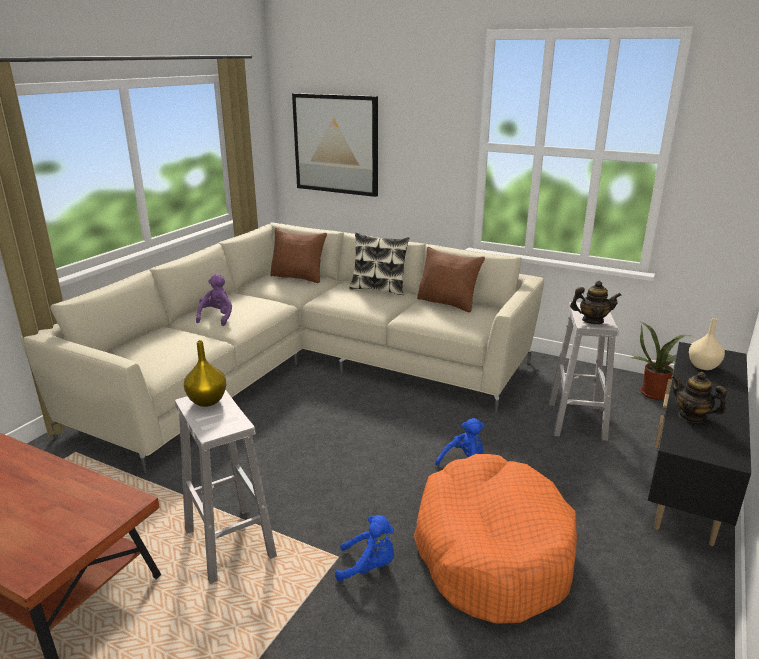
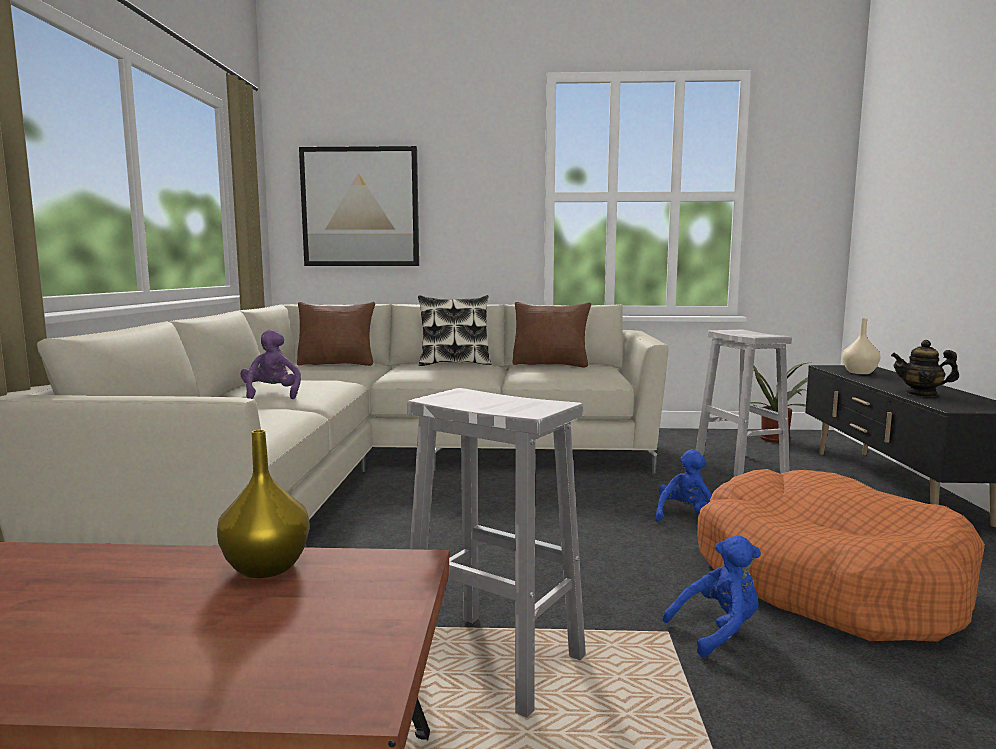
camera: 25 degrees left, 15 degrees down
(206, 401) = (463, 396): yellow vase -> yellow vase (265, 568)
(592, 321) = (757, 334): teapot -> none

